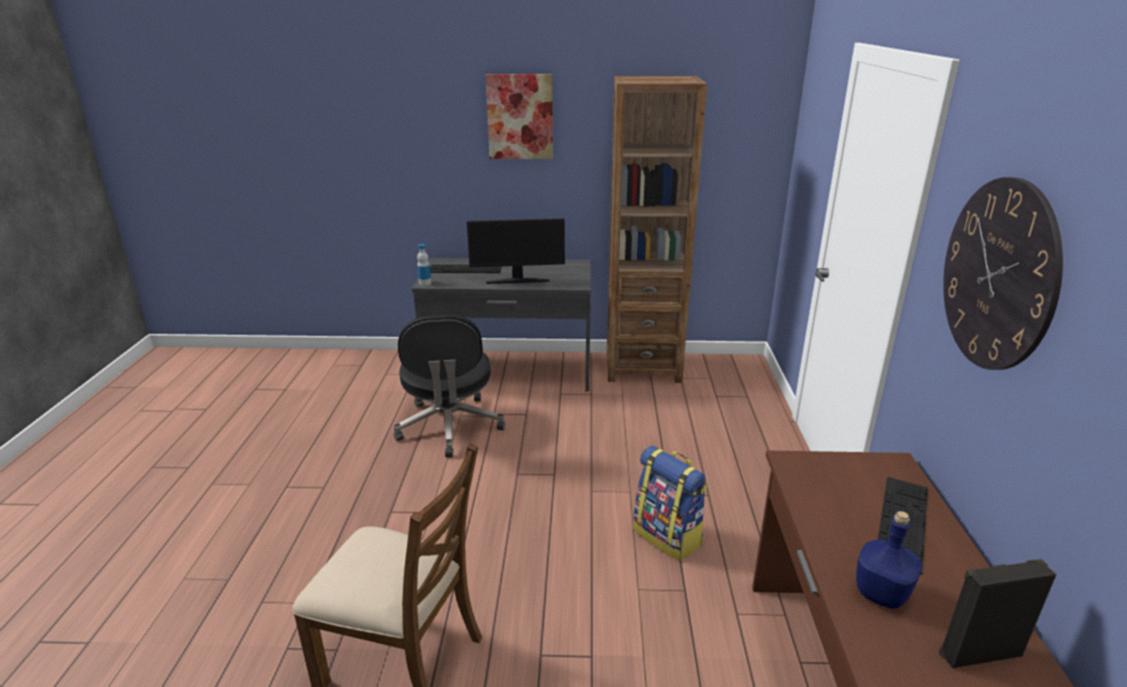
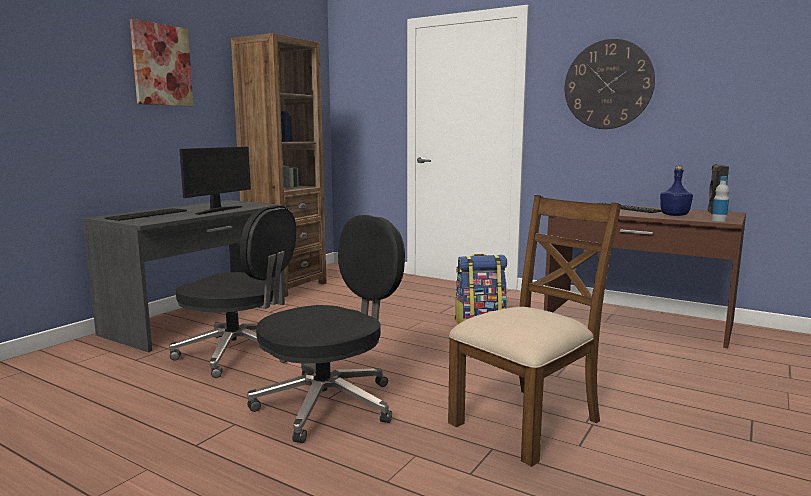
camera: 60 degrees left, 15 degrees down
(379, 517) = (329, 404): none -> black office chair
(425, 283) = (141, 222): bottle -> bottle (719, 220)

